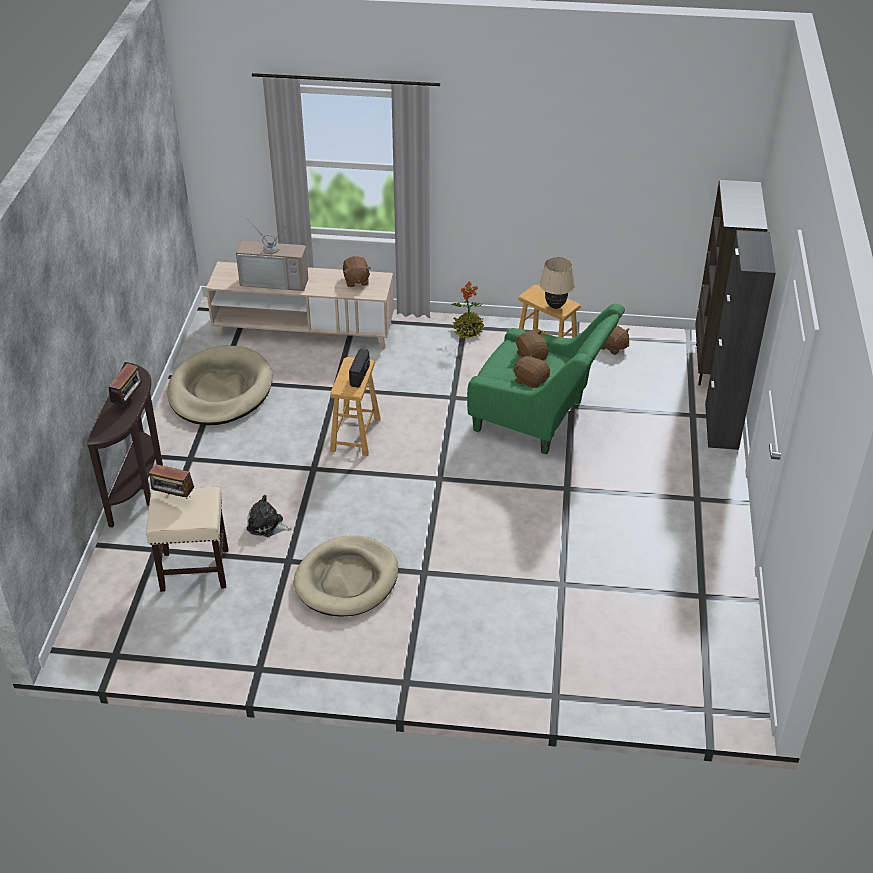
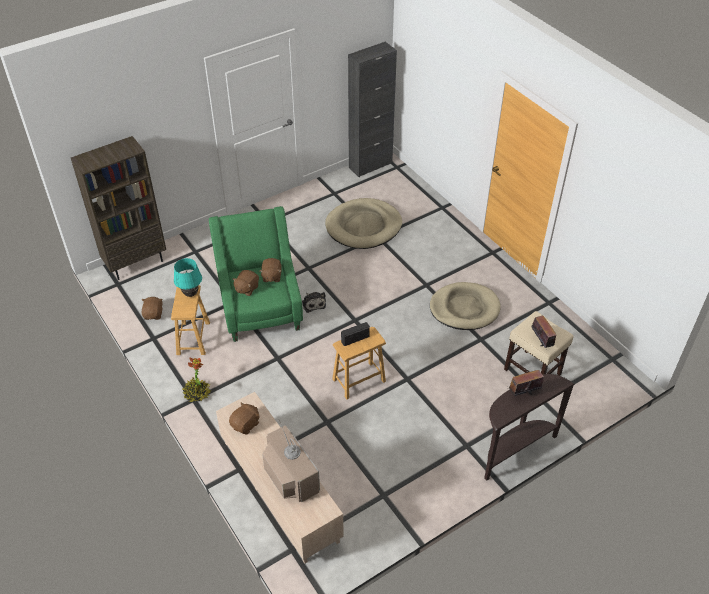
camera: 130 degrees left, 5 degrees up
(220, 390) = (393, 485): beige dog bed -> beige dog bed (363, 226)
(267, 525) = (470, 366): plush toy -> plush toy (313, 303)
(555, 306) = (191, 294): beige table lamp -> turquoise table lamp
(721, 426) = (195, 237): black cabinet -> black cabinet (370, 165)

